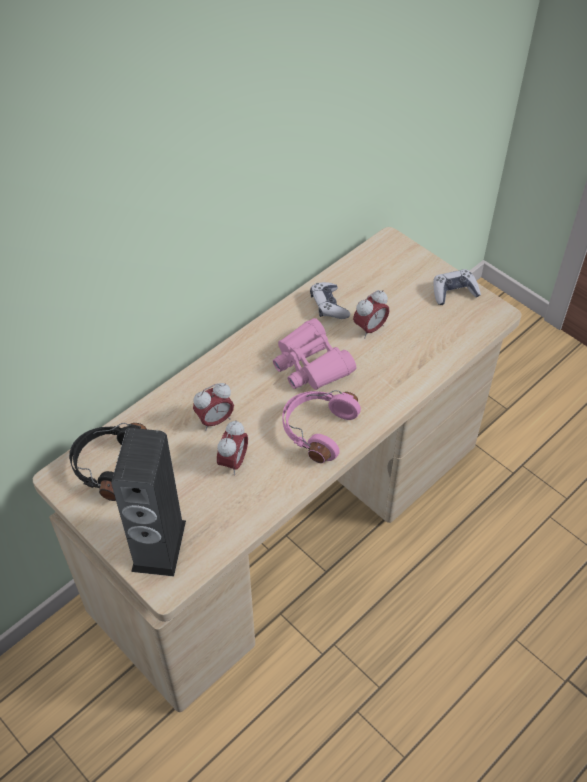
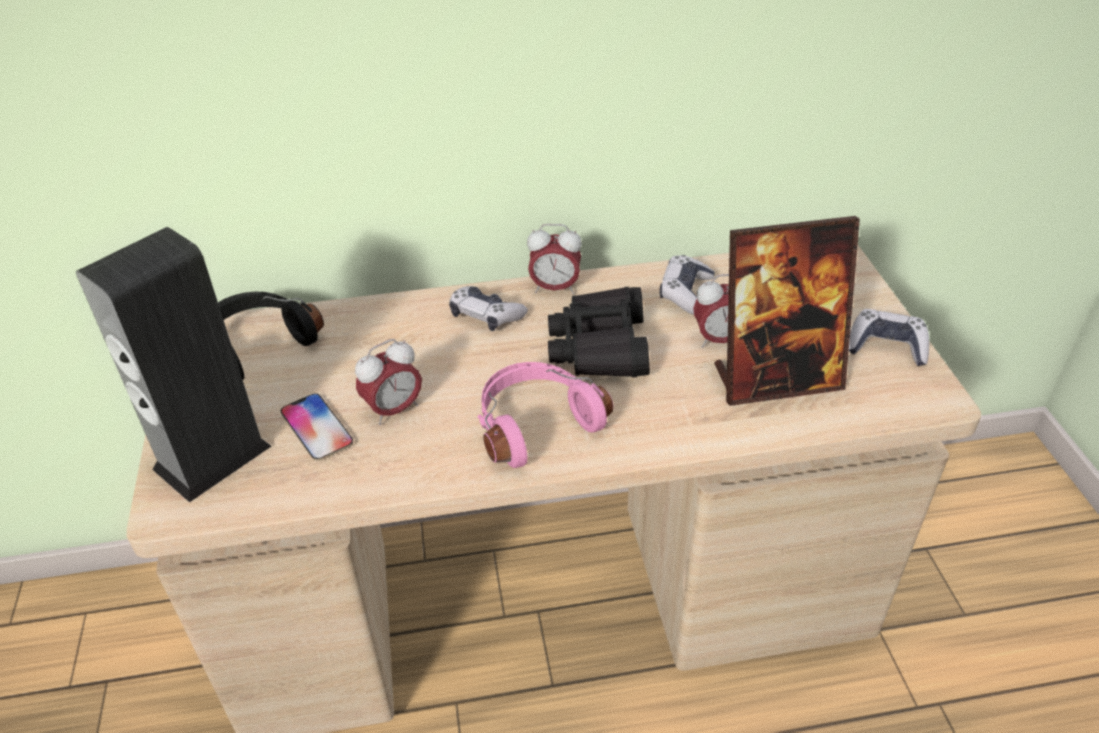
camera: 35 degrees right, 10 degrees down
(200, 496) = (316, 428): none -> phone
(215, 420) = (420, 354): alarm clock -> alarm clock (554, 288)
(229, 376) = (486, 316): none -> game controller
(311, 364) = (600, 346): pink binoculars -> black binoculars
(415, 339) = (776, 379): none -> picture frame

